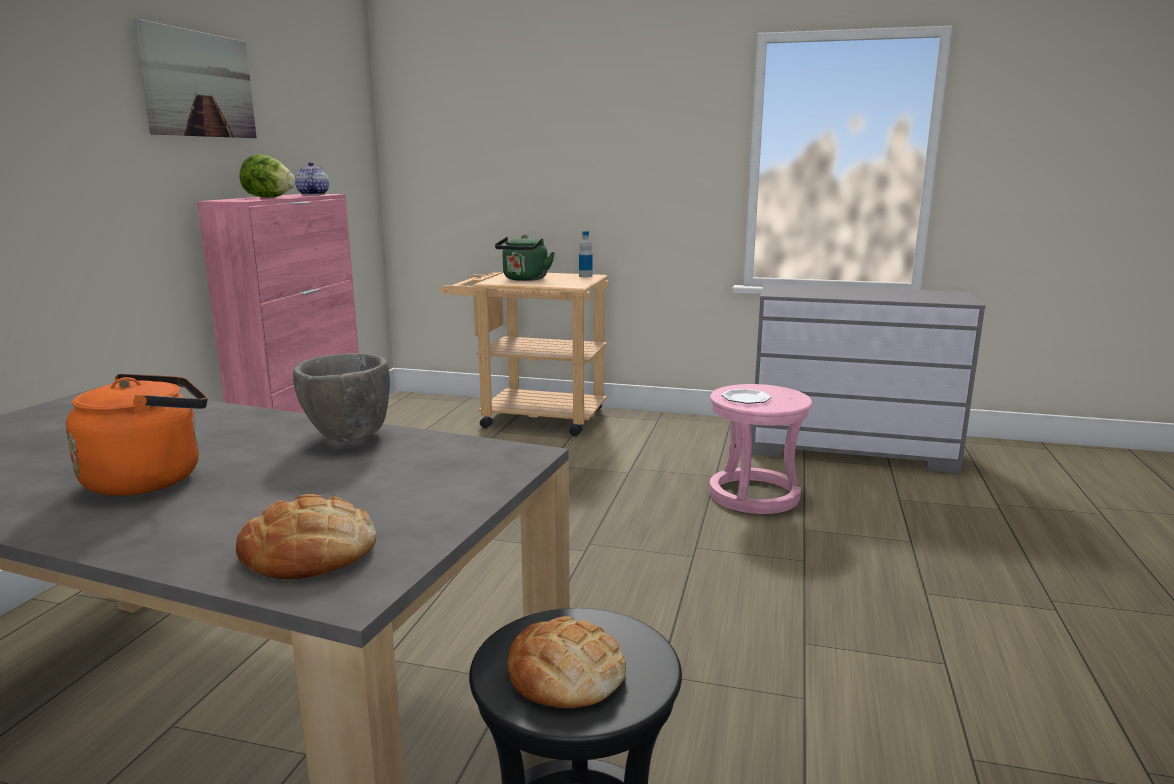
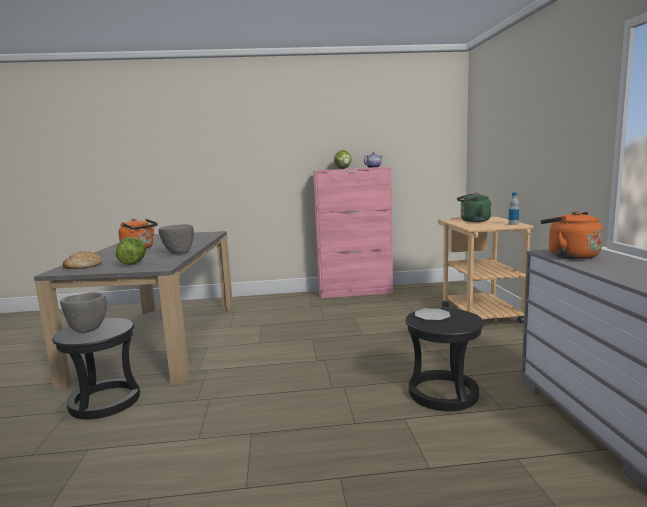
camera: 70 degrees right, 5 degrees down
(199, 84) = (326, 122): picture -> none
(413, 484) = (132, 264): none -> lettuce
(565, 674) = (87, 329): bread -> grey bowl
(753, 495) = (442, 393): pink stool -> black stool
(803, 293) = (569, 256): none -> orange kettle

